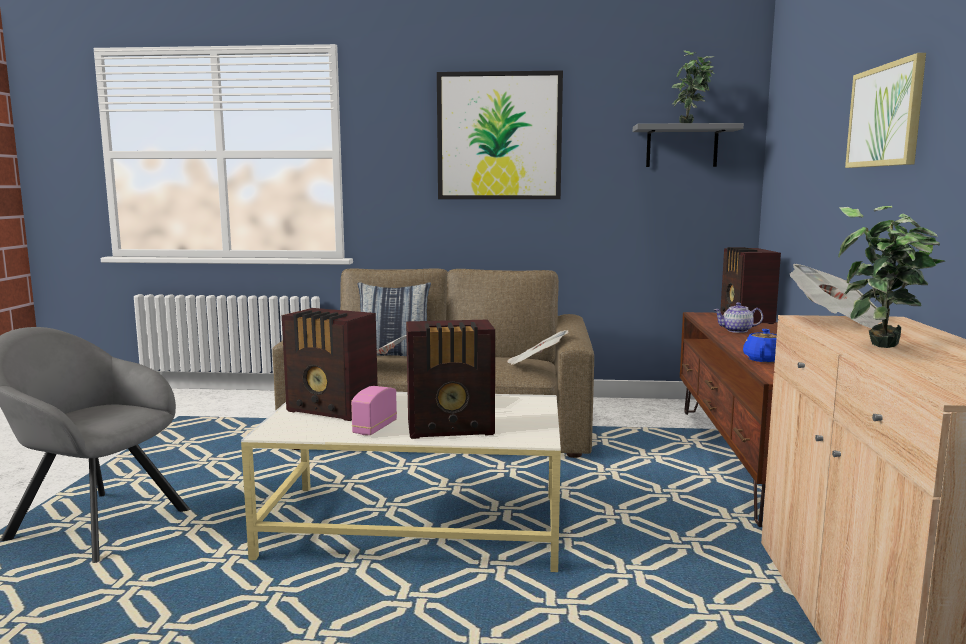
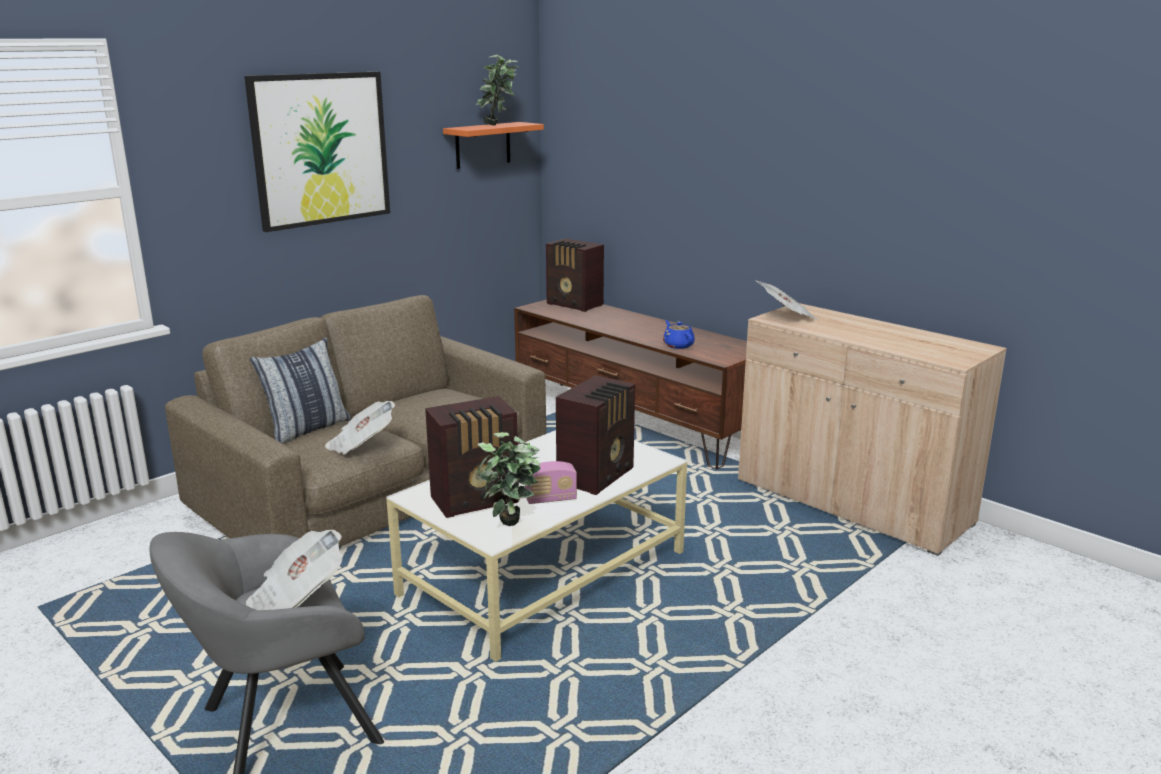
camera: 50 degrees left, 10 degrees up
(375, 428) = (550, 499): radio -> radio turned 75 degrees counterclockwise
(535, 364) = (479, 396): newspaper -> newspaper (297, 595)
(682, 146) = (483, 145): grey shelf -> orange shelf
(737, 331) = (599, 320): teapot -> none
(880, 349) = (861, 337): potted plant -> potted plant (512, 529)
(885, 116) = (746, 155): picture -> none

